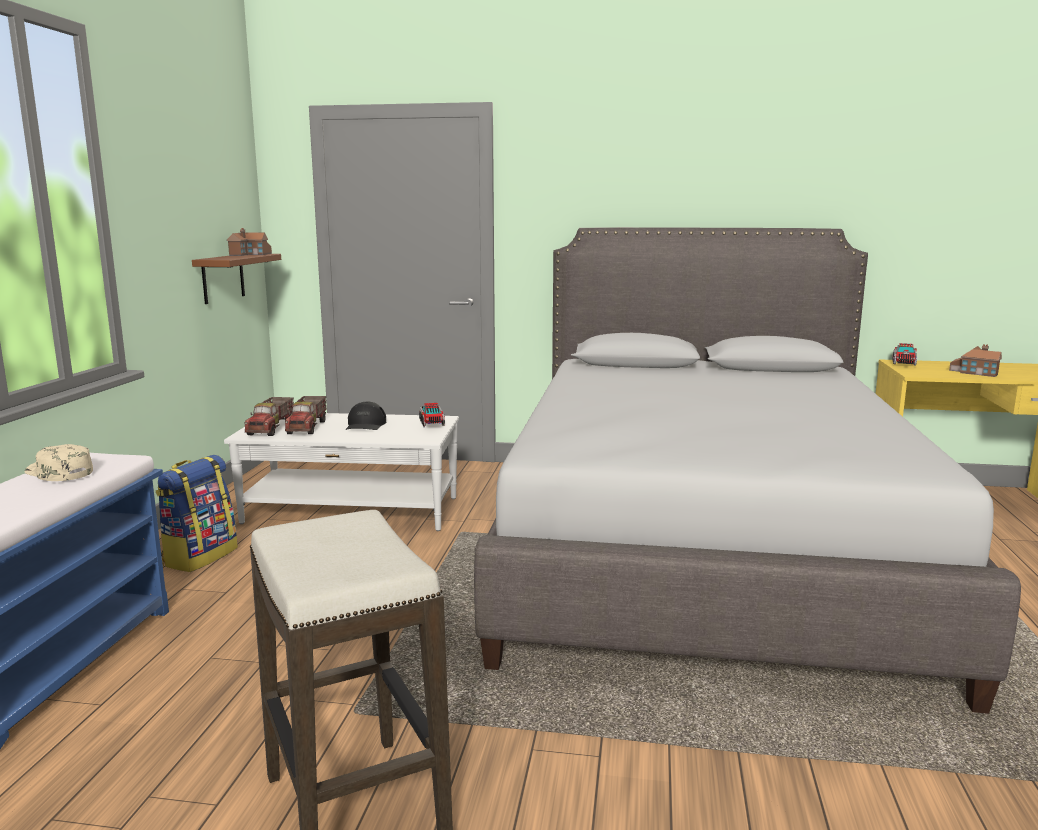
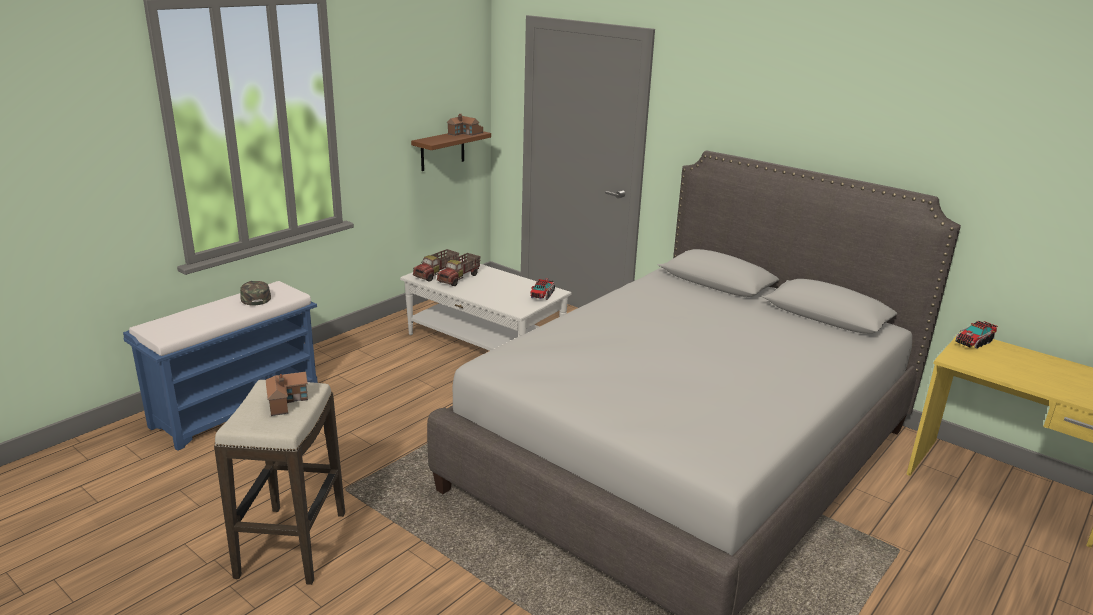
camera: 30 degrees right, 10 degrees up
(58, 472) = (254, 297): beige cap -> green cap
(200, 556) = (366, 353): backpack -> none
(365, 425) = (497, 285): black cap -> none
(973, 372) = (1025, 372): toy house -> toy house (287, 400)

